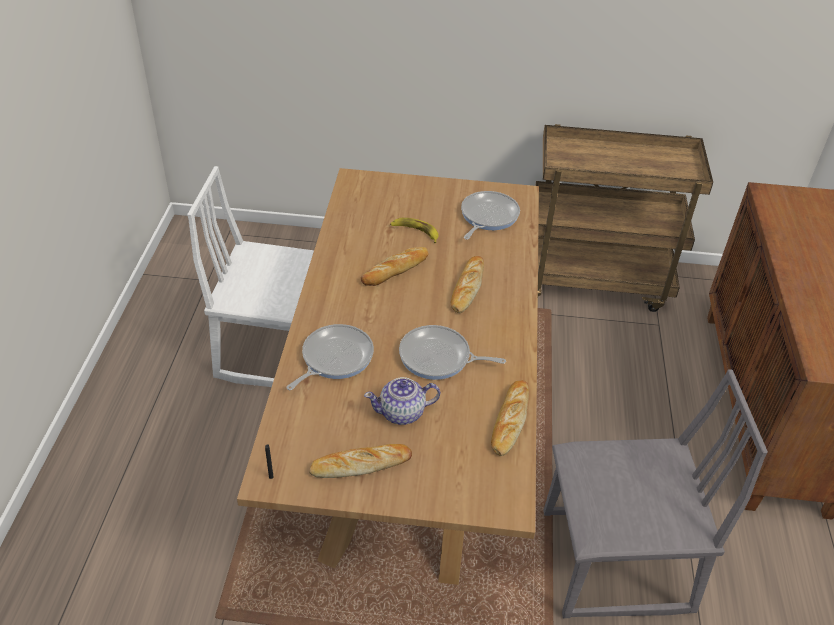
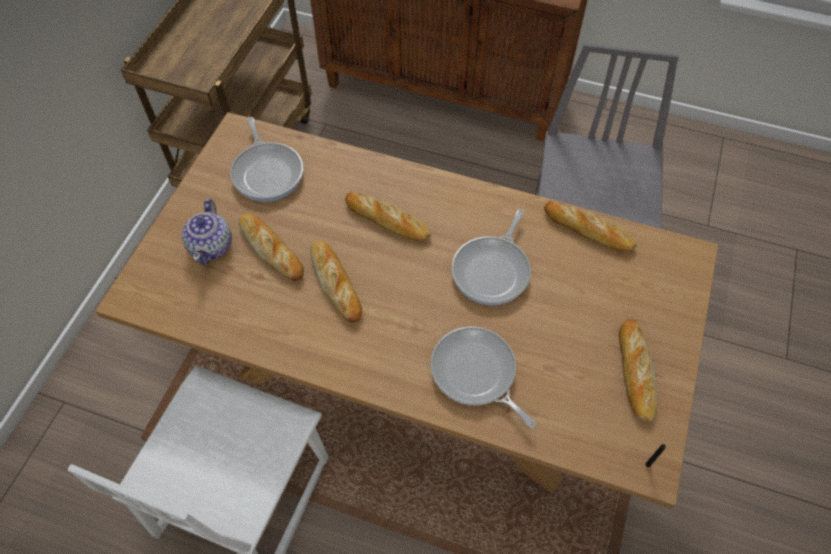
camera: 75 degrees left, 15 degrees up
(402, 413) = (568, 320): teapot -> teapot (211, 246)
(415, 232) = (271, 249): banana -> bread
(487, 216) = (267, 172): frying pan -> frying pan turned 150 degrees counterclockwise

